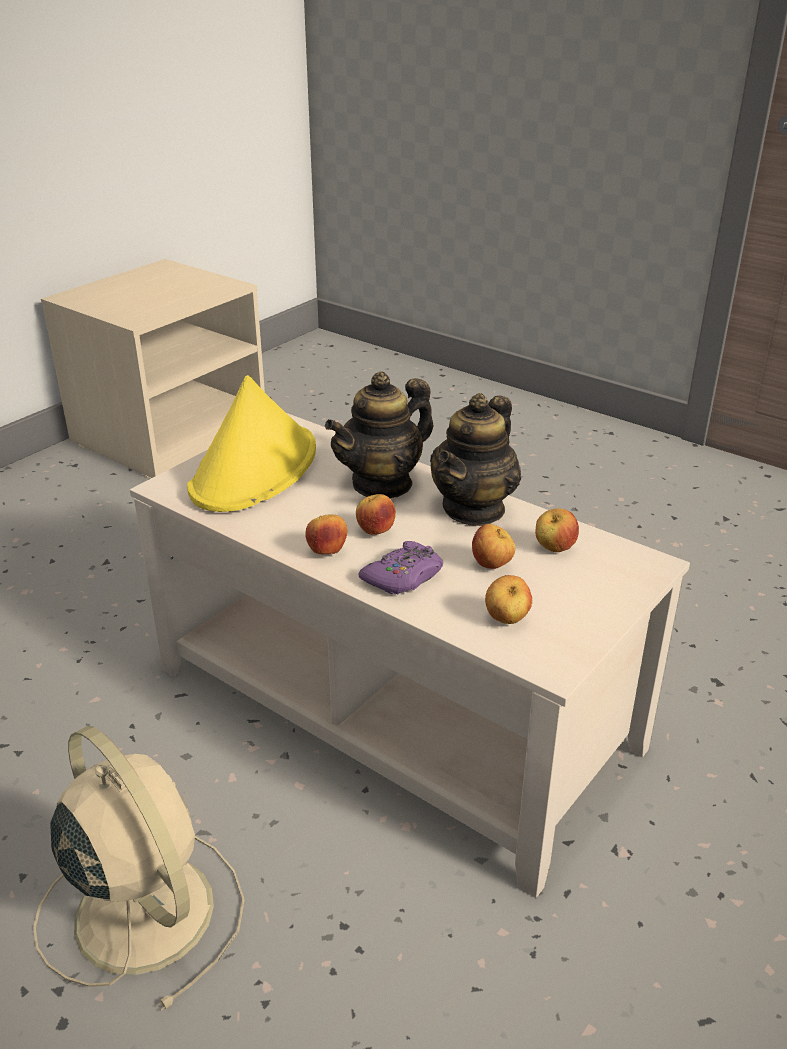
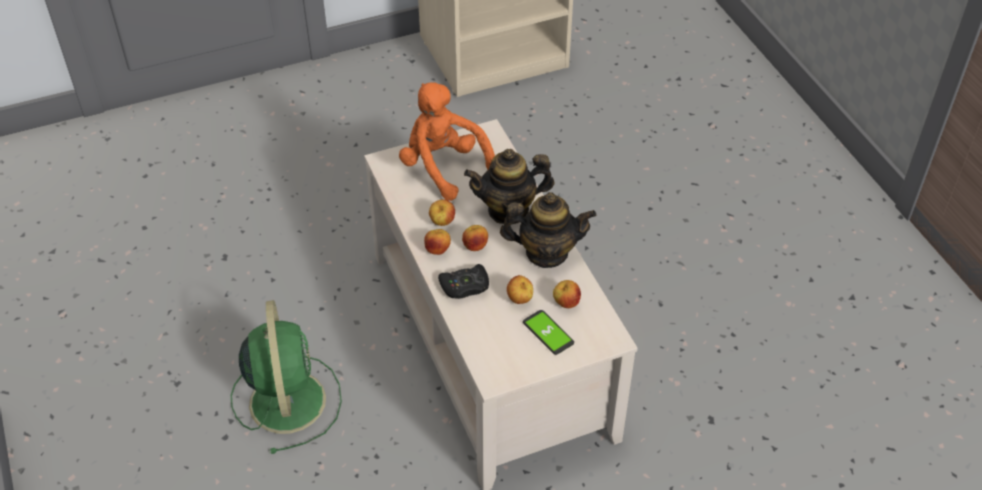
camera: 30 degrees right, 15 degrees up
(141, 908) = (287, 399): beige fan -> green fan
(255, 469) = (443, 167): yellow hat -> orange plush toy
(403, 577) = (465, 286): purple game controller -> black game controller
(474, 509) = (546, 253): teapot -> teapot turned 150 degrees counterclockwise
(507, 620) = (495, 339): apple -> apple (442, 222)
(567, 587) = (548, 333): none -> phone

